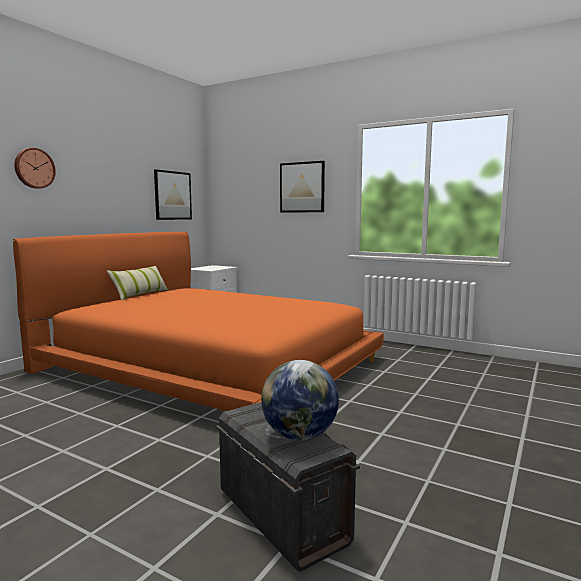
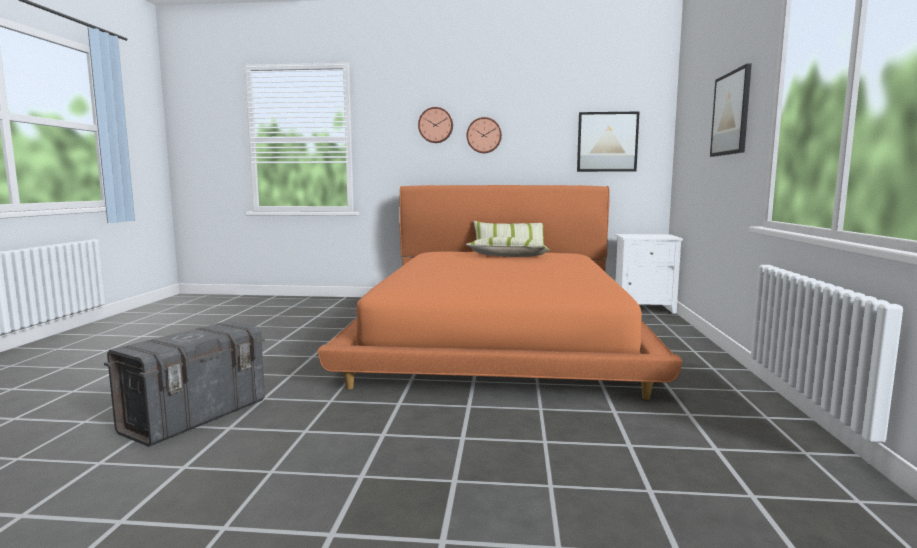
camera: 65 degrees right, 0 degrees up
(83, 183) = (484, 135): none -> wall clock
(178, 298) = (508, 256): none -> pillow
(299, 436) = (174, 342): globe -> none

